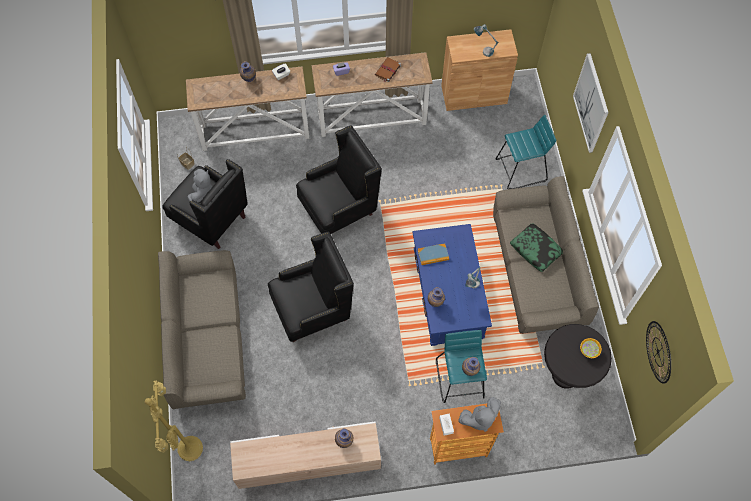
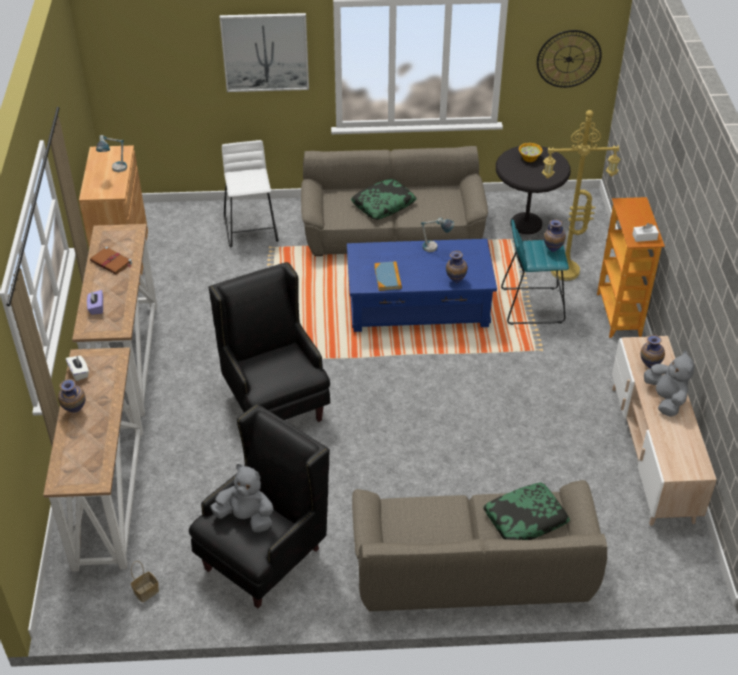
camera: 85 degrees left, 20 degrees down
(188, 448) = (645, 589): yellow floor lamp -> yellow floor lamp (564, 272)
(214, 358) = (525, 519): none -> pillow
(312, 311) = (433, 439): black armchair -> none
(479, 419) = (633, 212): grey plush toy -> grey plush toy (665, 399)
(521, 170) = (251, 229): turquoise stool -> white stool

